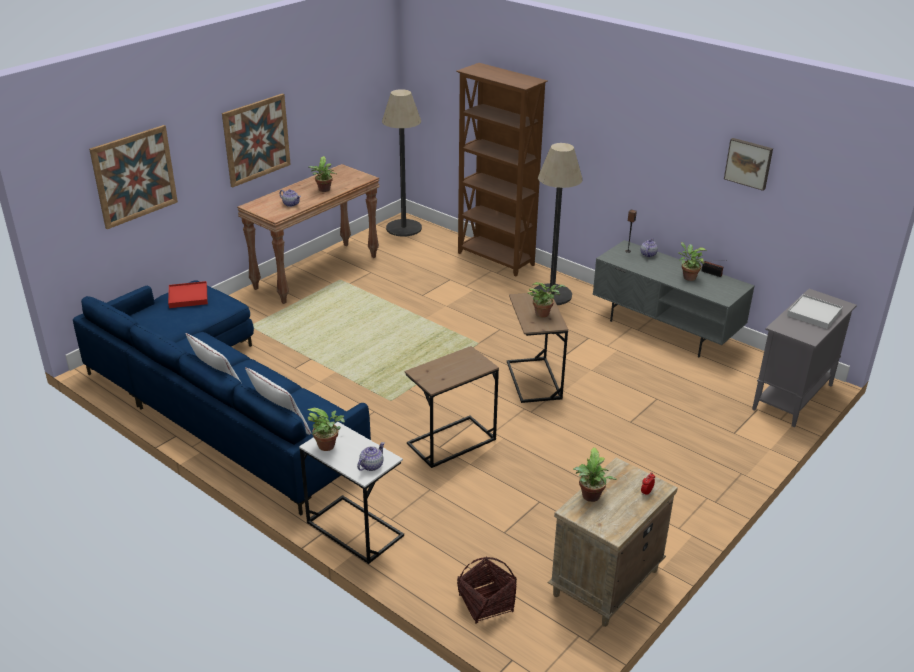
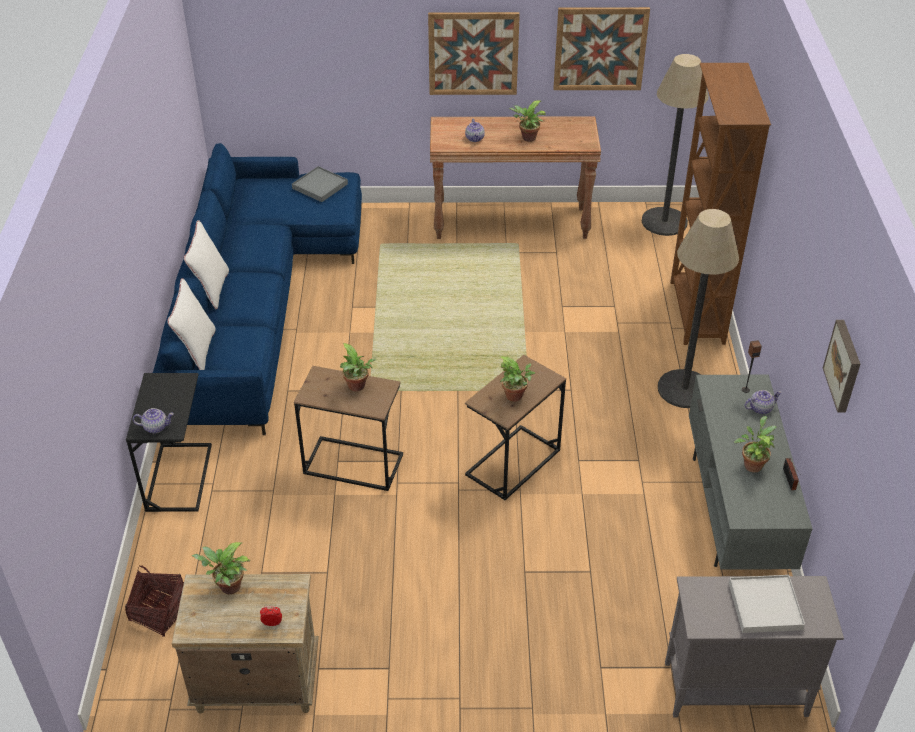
camera: 50 degrees right, 10 degrees up
(134, 176) = (307, 47): picture -> picture (600, 49)
(188, 297) = (320, 186): red tray -> grey tray
(329, 446) = (159, 388): potted plant -> potted plant (357, 387)
(354, 529) = (179, 477): white side table -> black side table

